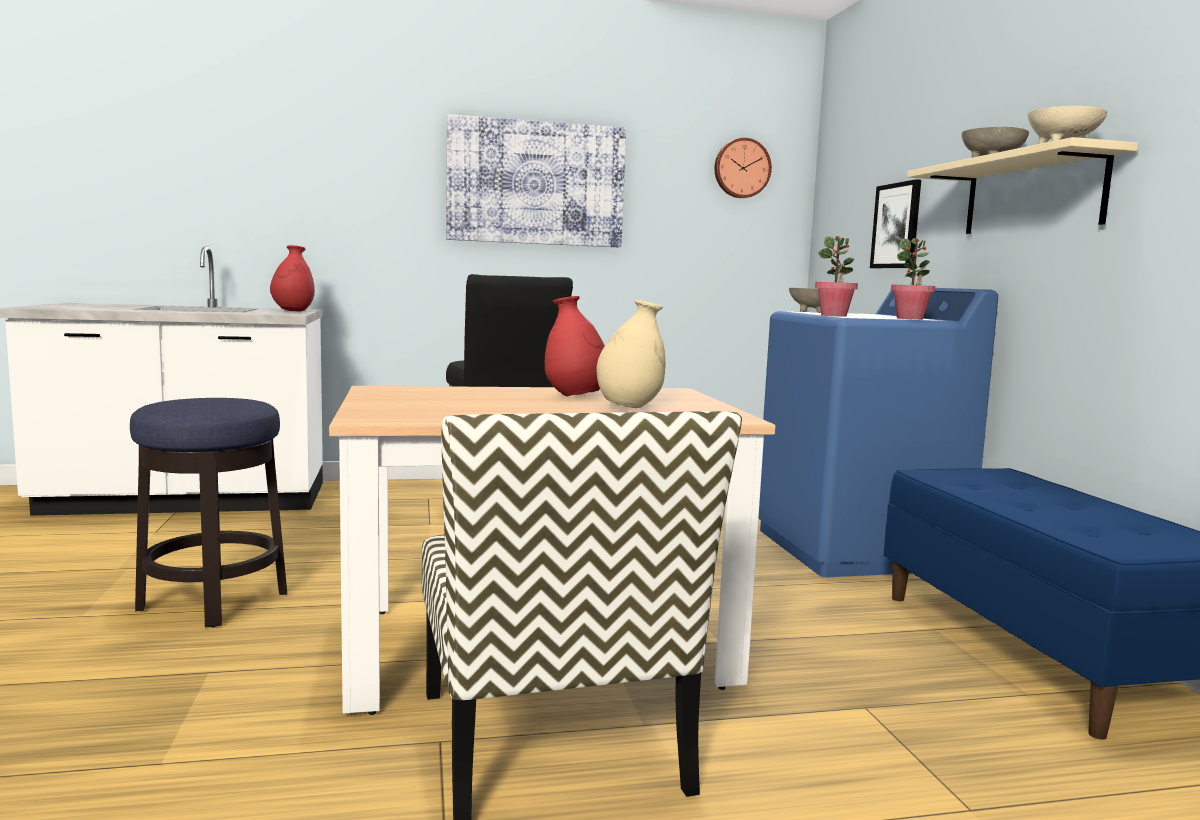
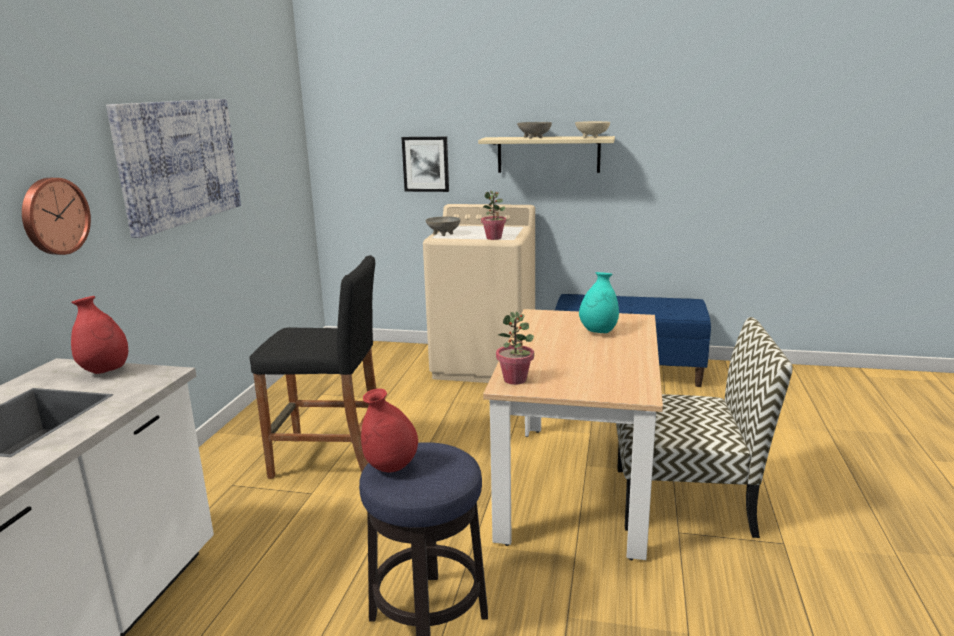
camera: 65 degrees left, 10 degrees up
(575, 396) = (556, 338): red vase -> red vase (391, 468)
(629, 406) = (598, 332): beige vase -> turquoise vase
(741, 168) = (277, 121): wall clock -> wall clock (53, 216)
(856, 549) = (485, 364): blue washing machine -> beige washing machine
(910, 318) = (515, 230): potted plant -> potted plant (515, 380)

